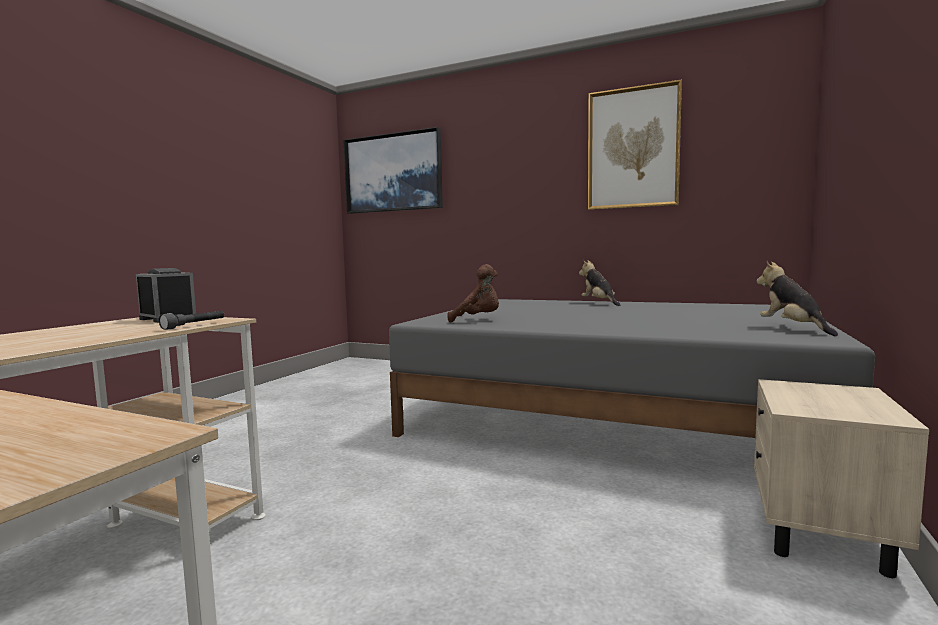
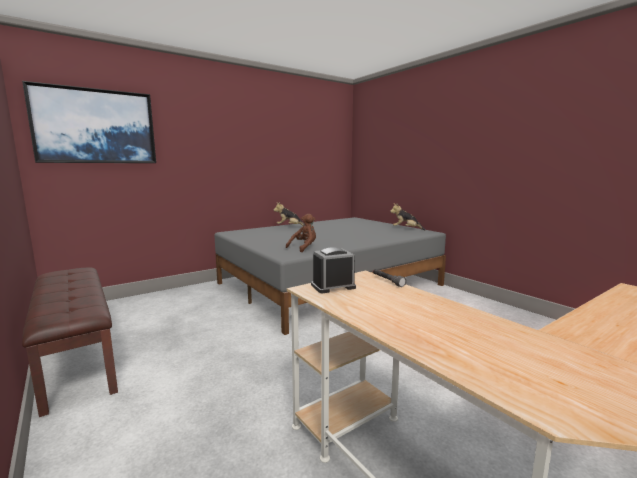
camera: 60 degrees left, 5 degrees up
(279, 387) = (76, 356): none -> brown bench
(633, 148) = (285, 136): picture -> none
(820, 534) = (454, 295): beige nightstand -> none

